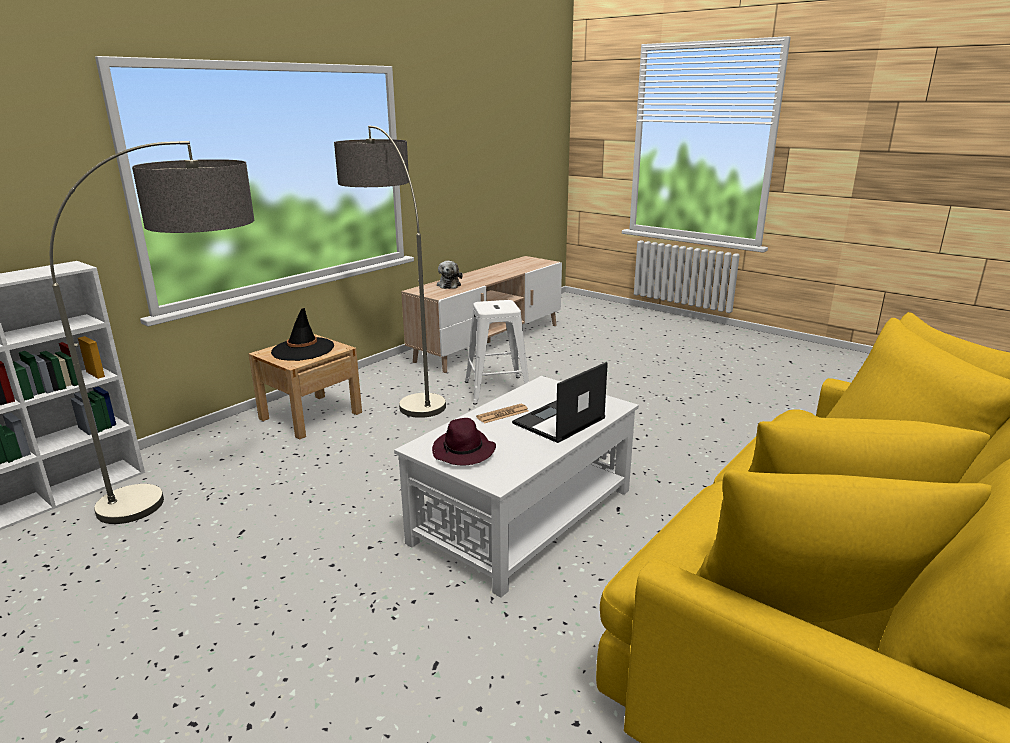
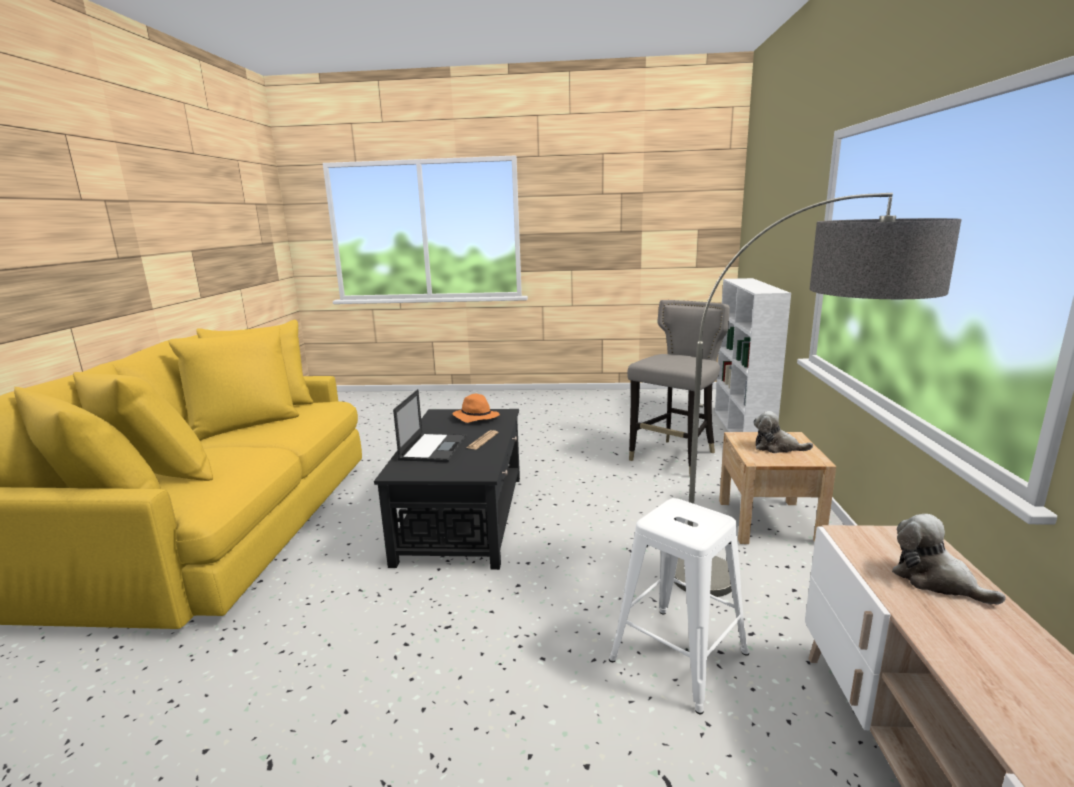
camera: 145 degrees right, 5 degrees down
(209, 495) = (675, 457): floor lamp -> grey stool
(303, 349) = (777, 447): black hat -> plush toy
(464, 452) = (475, 417): purple hat -> orange hat
(522, 516) = (463, 516): white coffee table -> black coffee table

